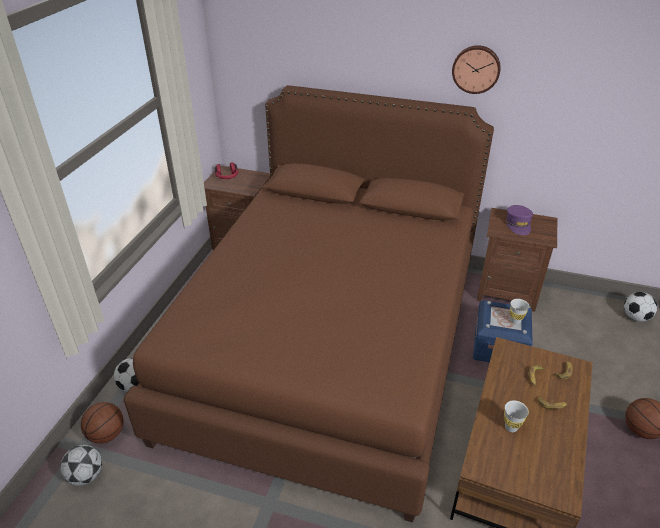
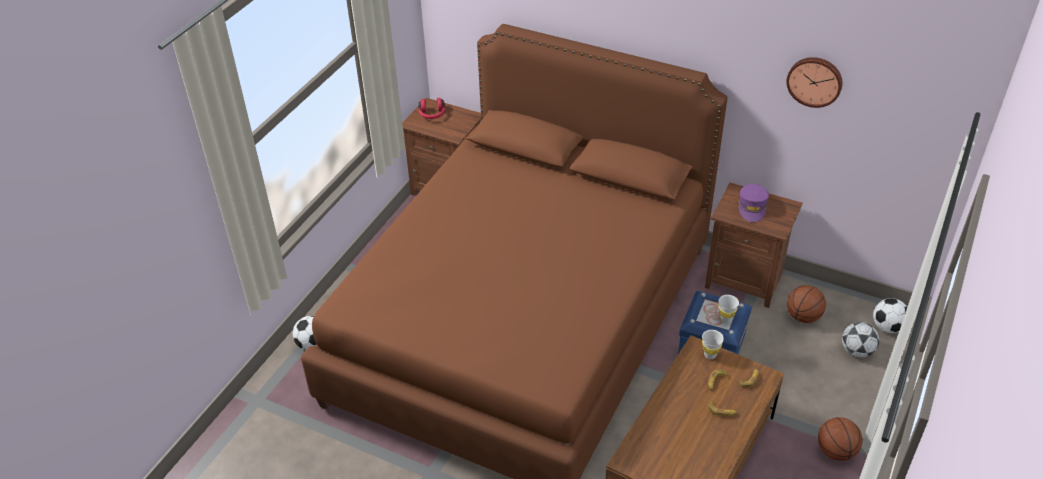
camera: 10 degrees right, 5 degrees up
(86, 476) = (261, 427): football -> football (856, 351)
(106, 435) = (282, 391): basketball -> basketball (803, 317)
(476, 69) = (707, 33): wall clock -> wall clock (815, 81)
(511, 427) = (672, 428): white cup -> white cup (710, 355)

